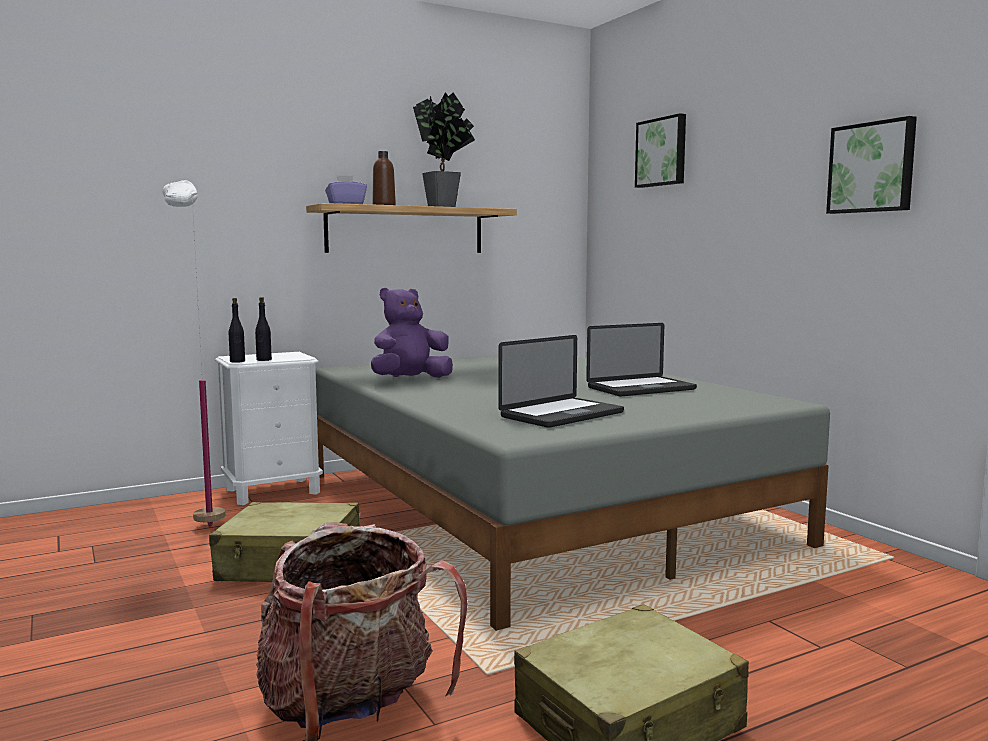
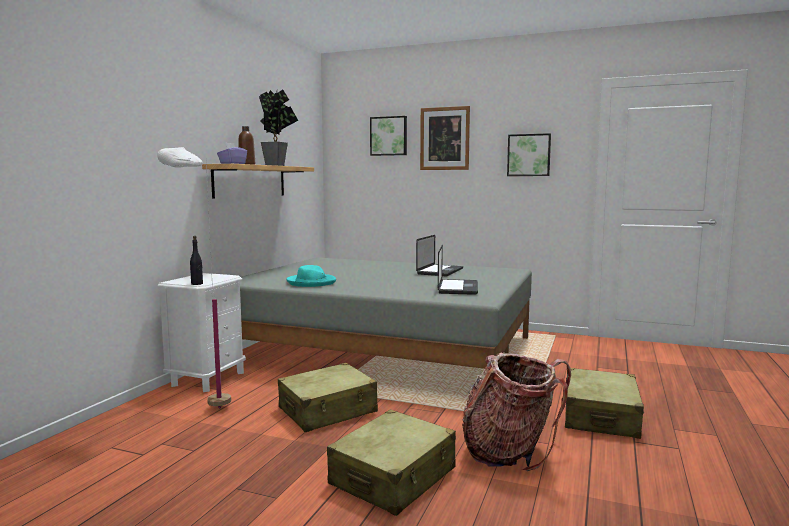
camera: 40 degrees left, 0 degrees up
(160, 672) = (393, 477): none -> beige suitcase
(264, 360) = (210, 280): black bottle -> none
(410, 380) = (311, 282): purple plush toy -> turquoise hat
(736, 148) = (444, 138): none -> picture

